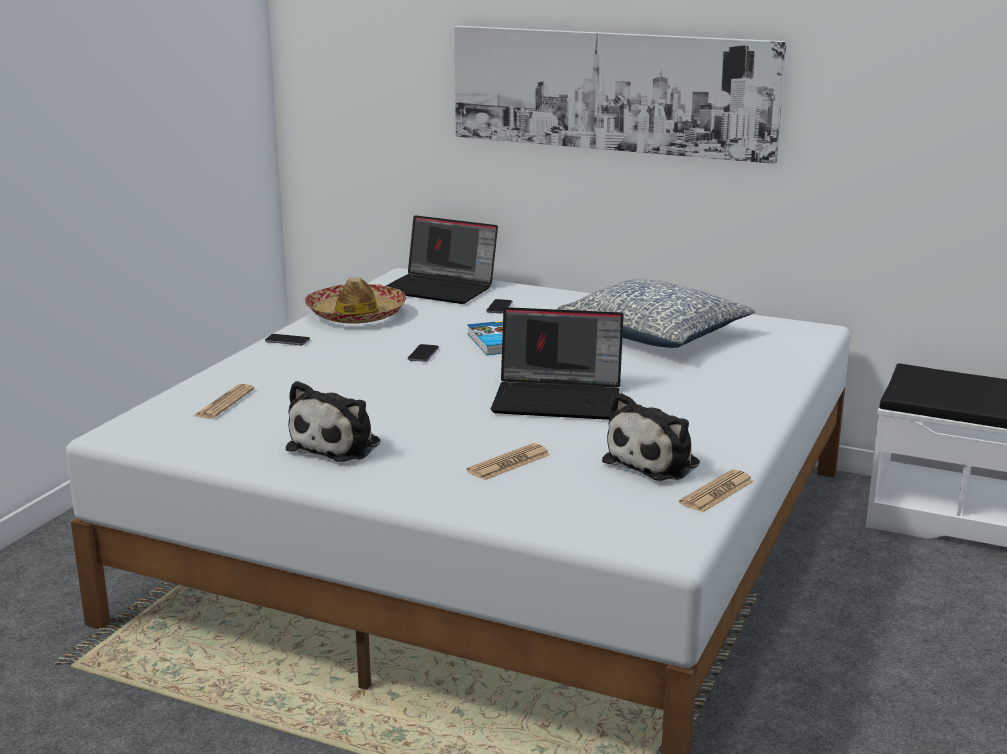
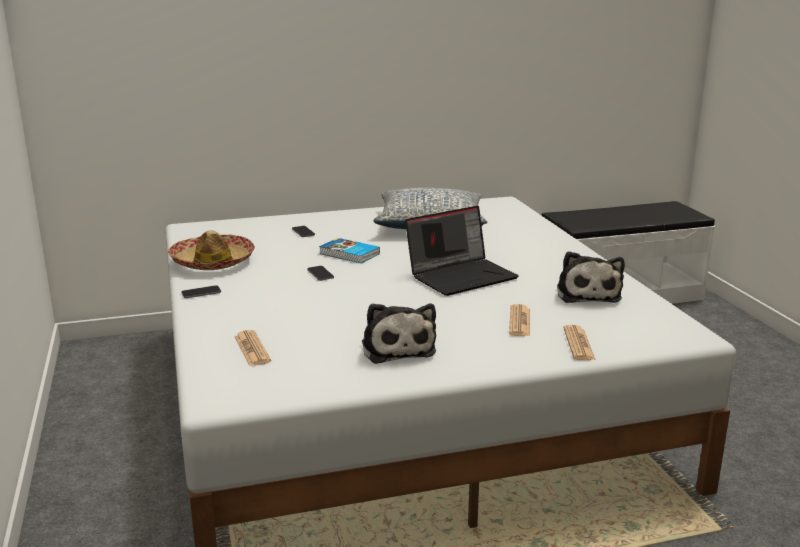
camera: 40 degrees left, 0 degrees up
(441, 288) = (235, 230): laptop -> none
(611, 91) = (339, 58): picture -> none
(717, 492) = (648, 299): newspaper -> newspaper (578, 344)

